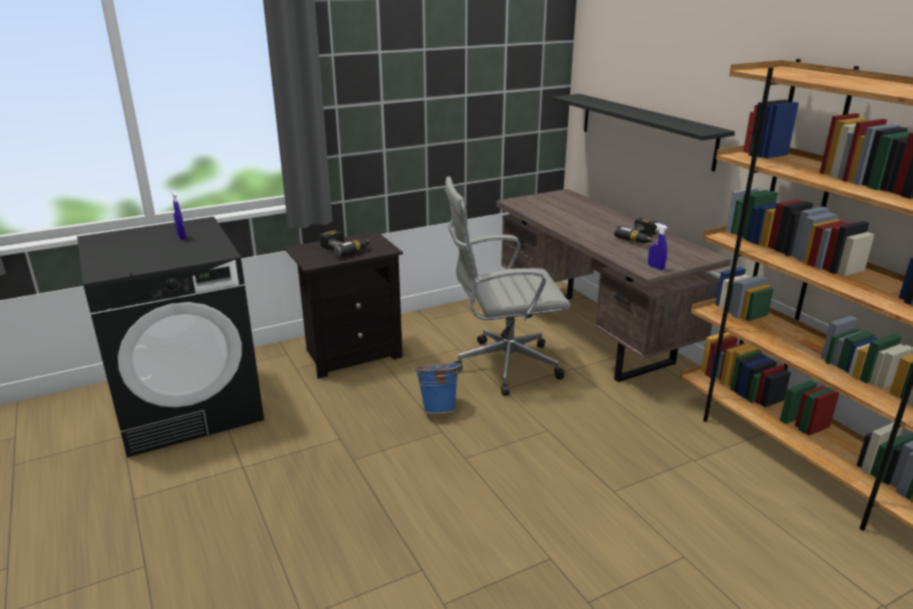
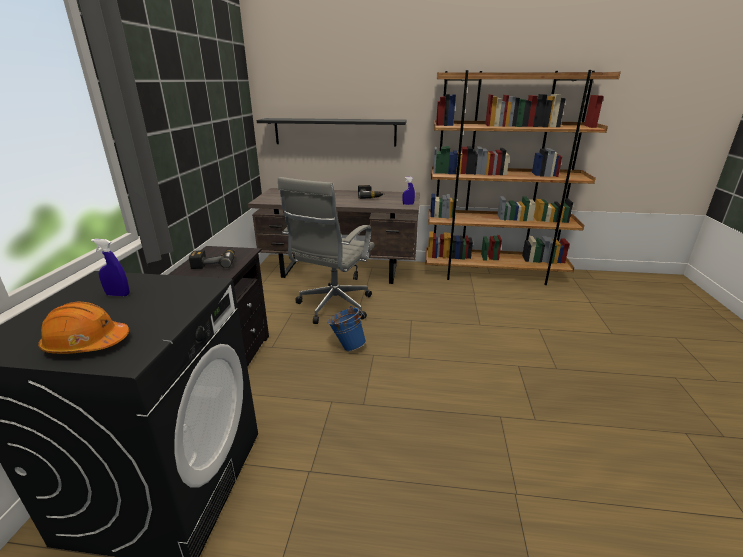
camera: 55 degrees left, 0 degrees up
(113, 257) = (86, 343): none -> orange hard hat

